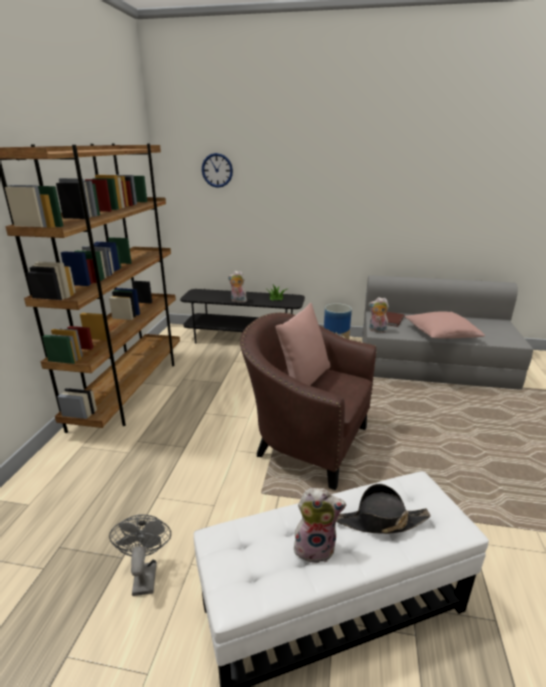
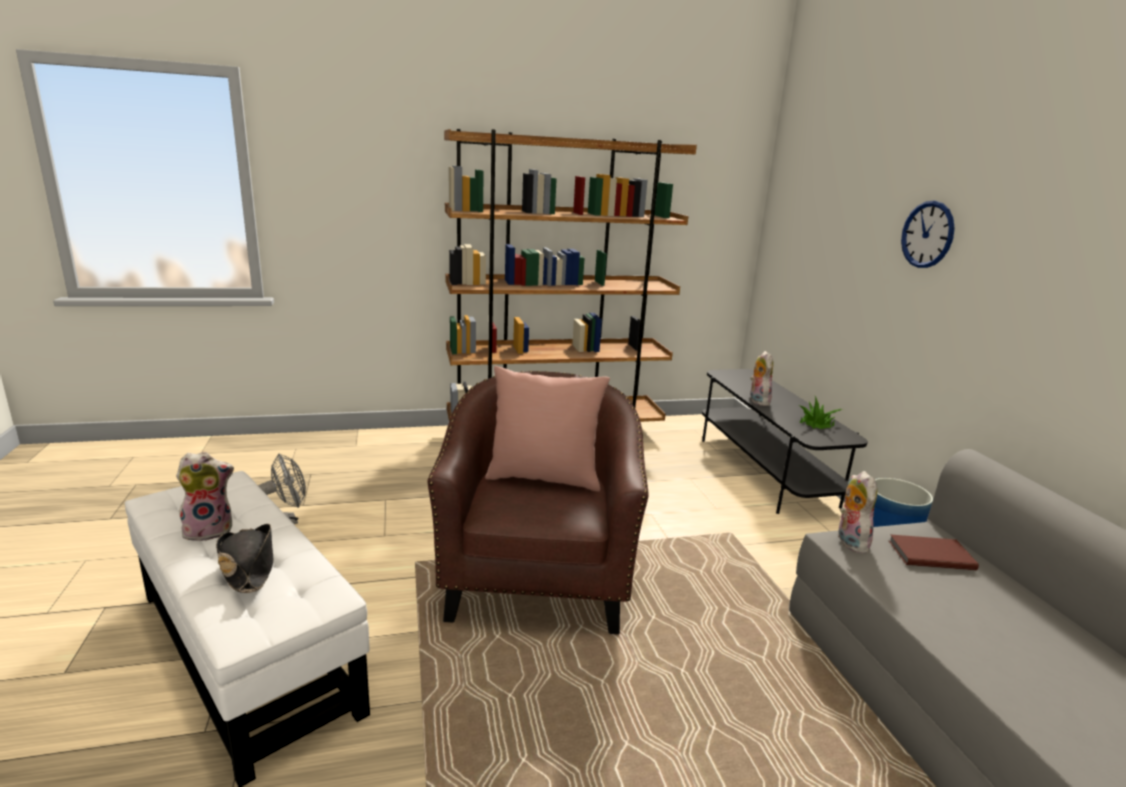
camera: 65 degrees right, 5 degrees down
(217, 170) = (825, 193): wall clock -> wall clock (927, 234)
(315, 547) = (210, 530): plush toy -> plush toy turned 90 degrees counterclockwise
(441, 334) = (957, 633): pink pillow -> none

